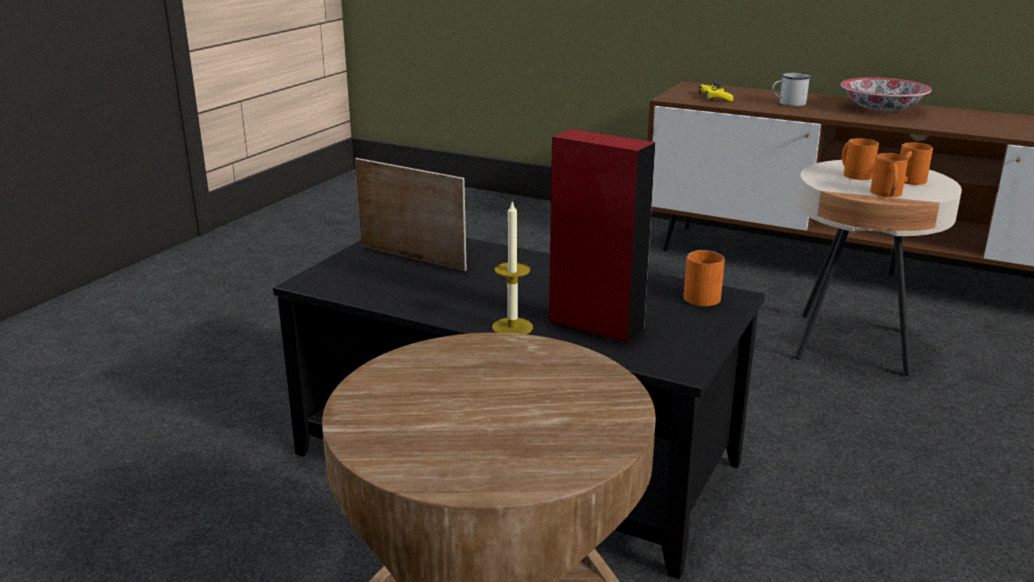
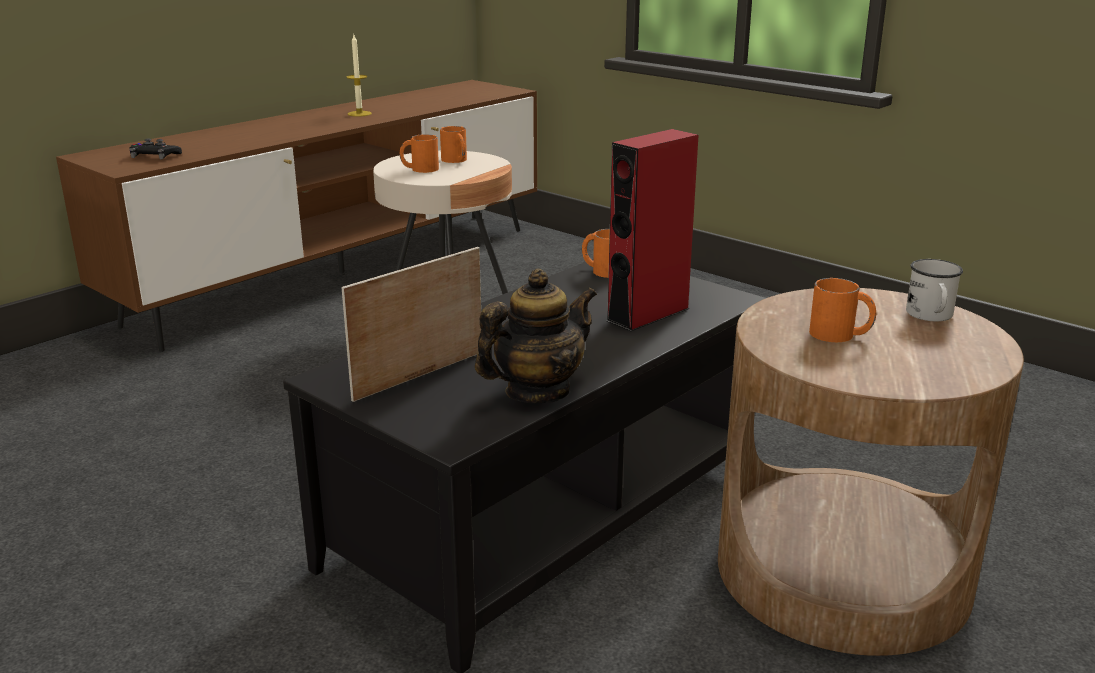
camera: 75 degrees left, 0 degrees up
(398, 298) = (537, 391): none -> teapot
(512, 327) = (636, 346): candle -> candle (359, 114)
(714, 97) = (155, 156): yellow game controller -> black game controller
(788, 103) = (225, 140): white mug -> white mug (931, 316)
(881, 109) = (293, 122): bowl -> none
(887, 194) = (480, 171): orange mug -> orange mug (840, 335)

